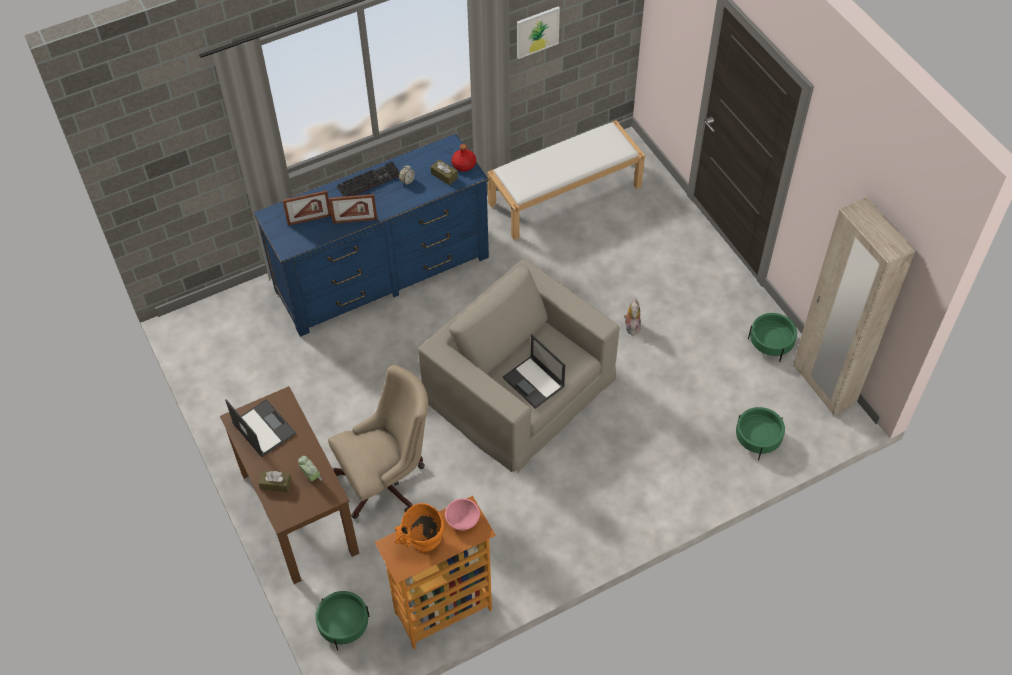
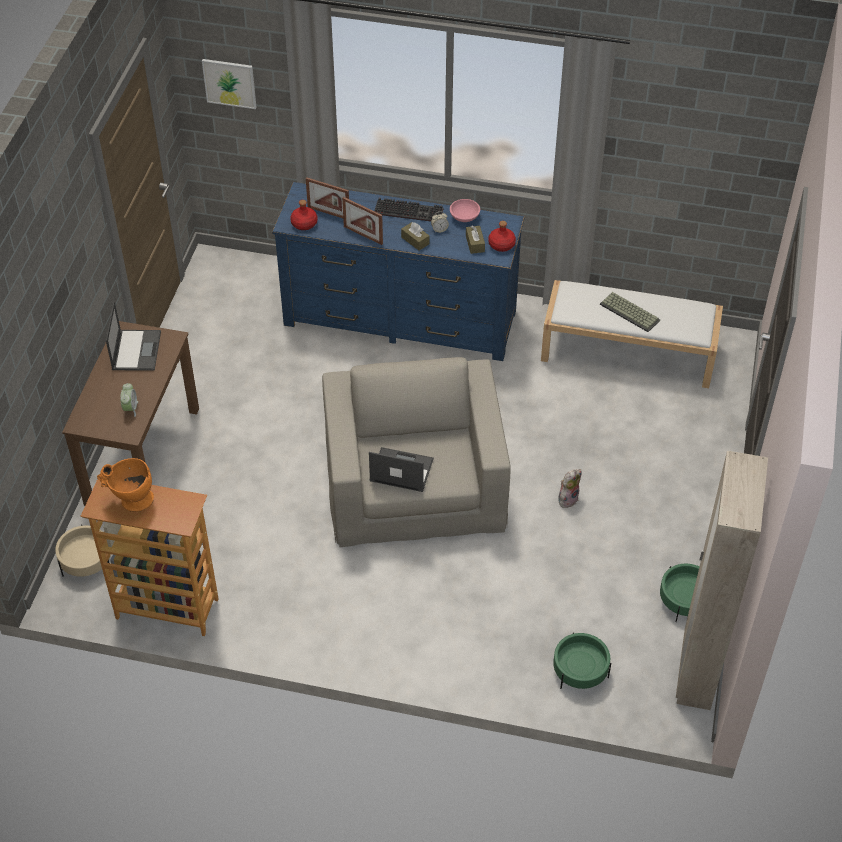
camera: 40 degrees right, 5 degrees down
(276, 484) = (100, 396): brown tissue box -> brown tissue box (415, 240)
(300, 240) = (304, 223): none -> red bottle
(344, 625) = (86, 562): green planter -> beige planter
(387, 480) = (232, 479): beige office chair -> none
(462, 520) = (179, 506): pink bowl -> pink bowl (464, 217)
(534, 382) = (400, 470): laptop -> laptop turned 105 degrees clockwise
(537, 32) = (650, 156): picture -> picture (229, 83)
(566, 162) = (630, 312): none -> keyboard

